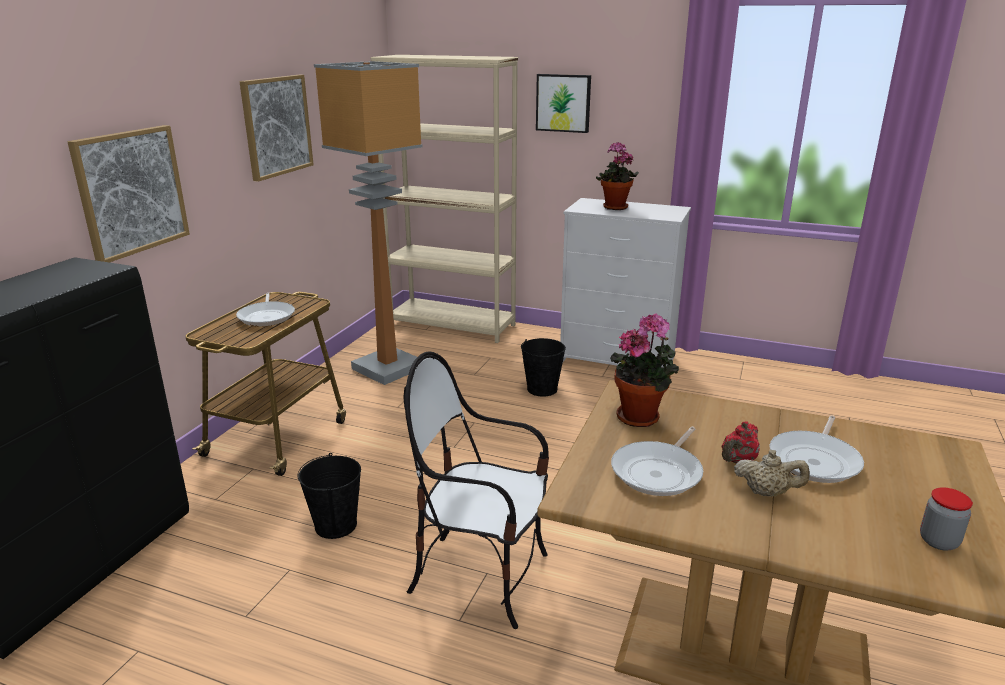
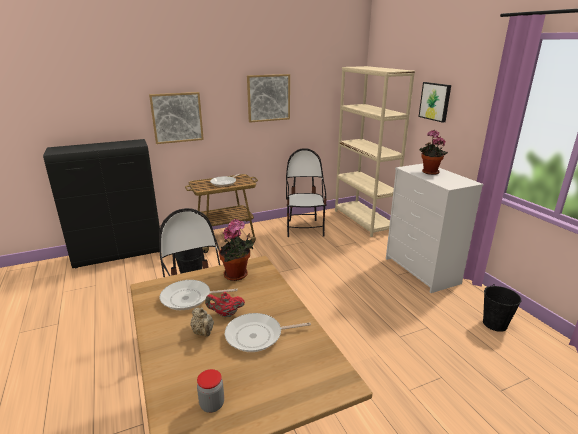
camera: 45 degrees right, 0 degrees up
(388, 367) = (304, 228): floor lamp -> chair
(542, 389) = (355, 267): black bucket -> black bucket (495, 324)

